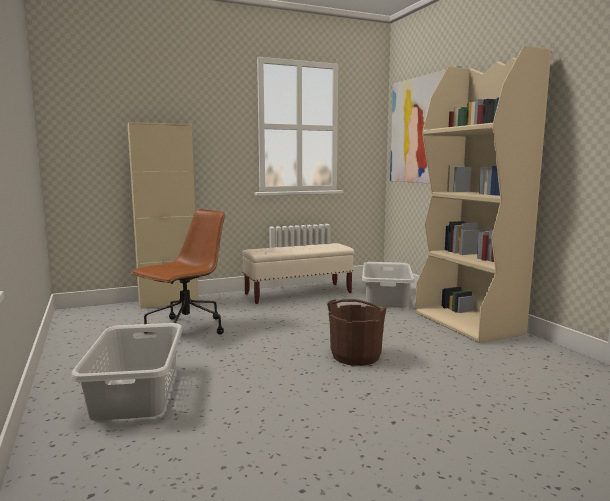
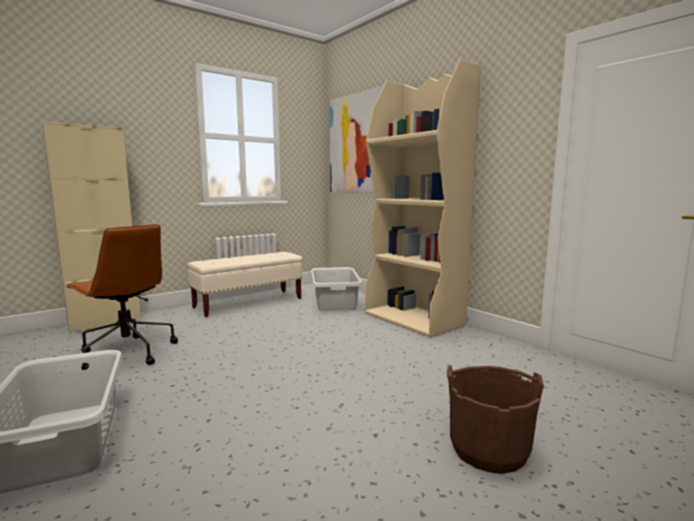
camera: 15 degrees left, 0 degrees up
(185, 329) = (127, 352): brown office chair -> brown office chair turned 105 degrees clockwise
(356, 356) = (319, 363): brown bucket -> brown bucket (488, 449)

